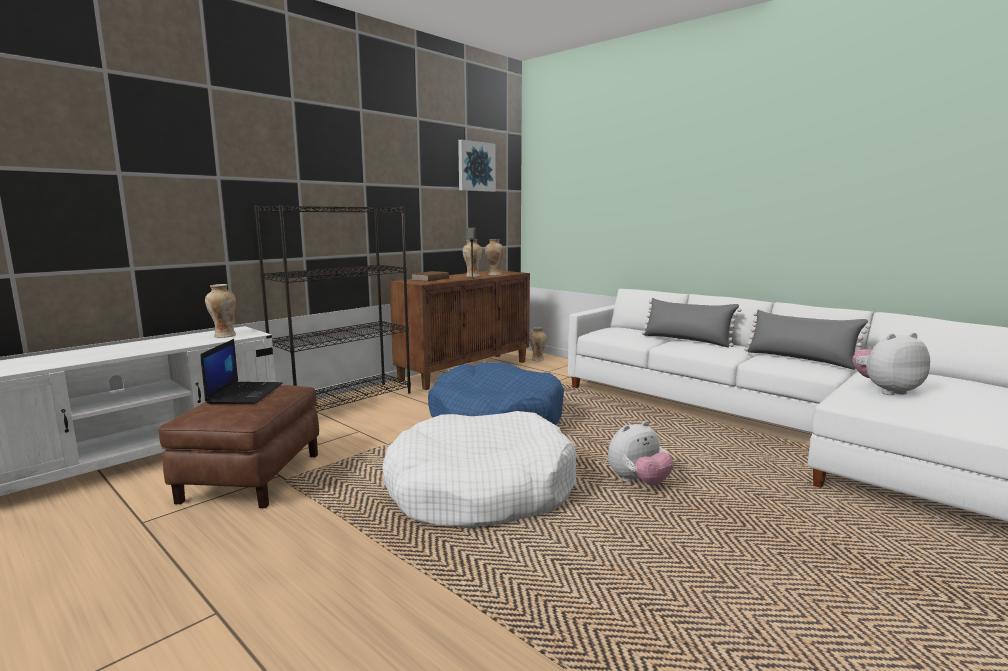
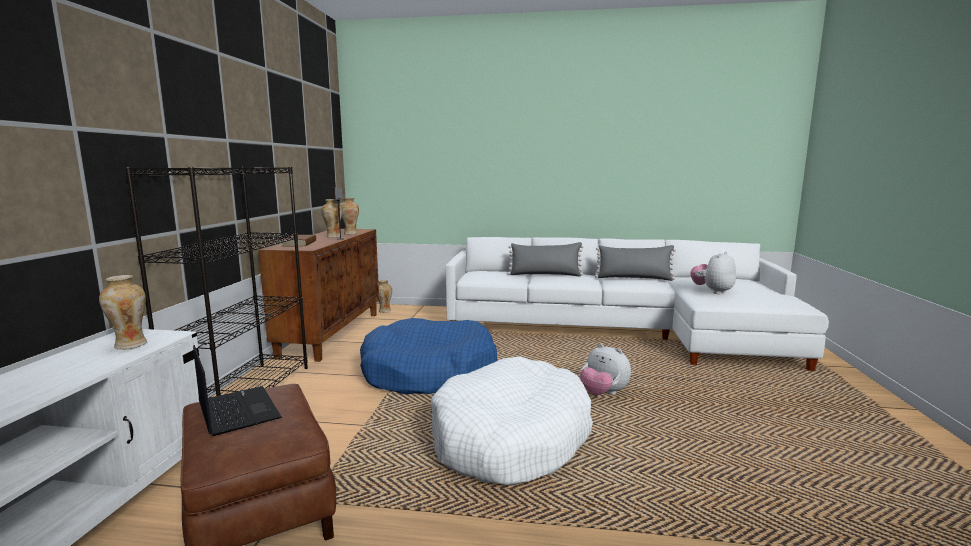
camera: 35 degrees left, 0 degrees up
(476, 166) = (312, 123): picture -> none
(638, 482) = (603, 394): plush toy -> plush toy turned 105 degrees clockwise

